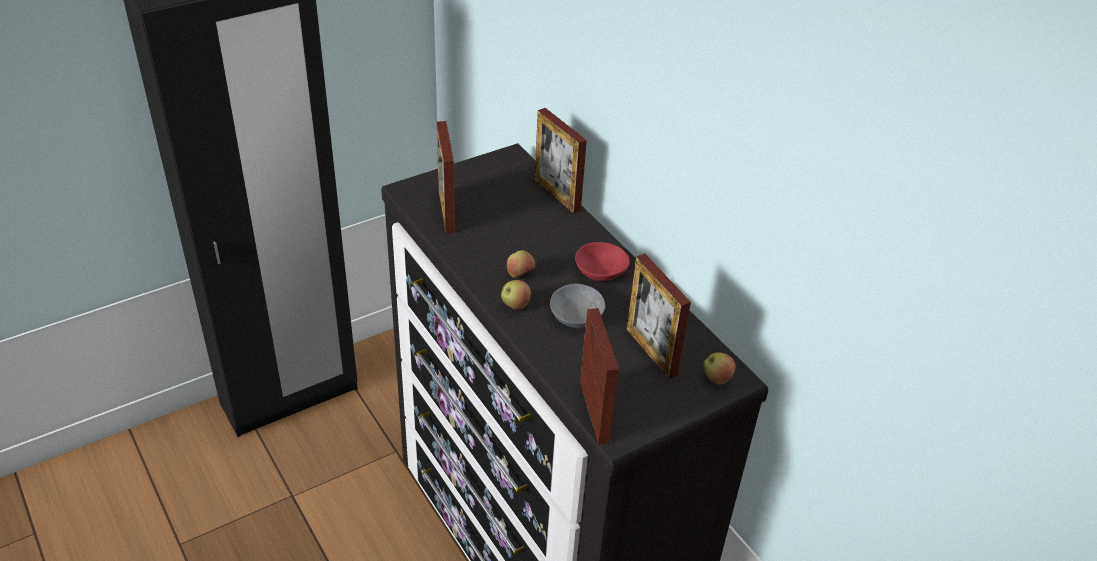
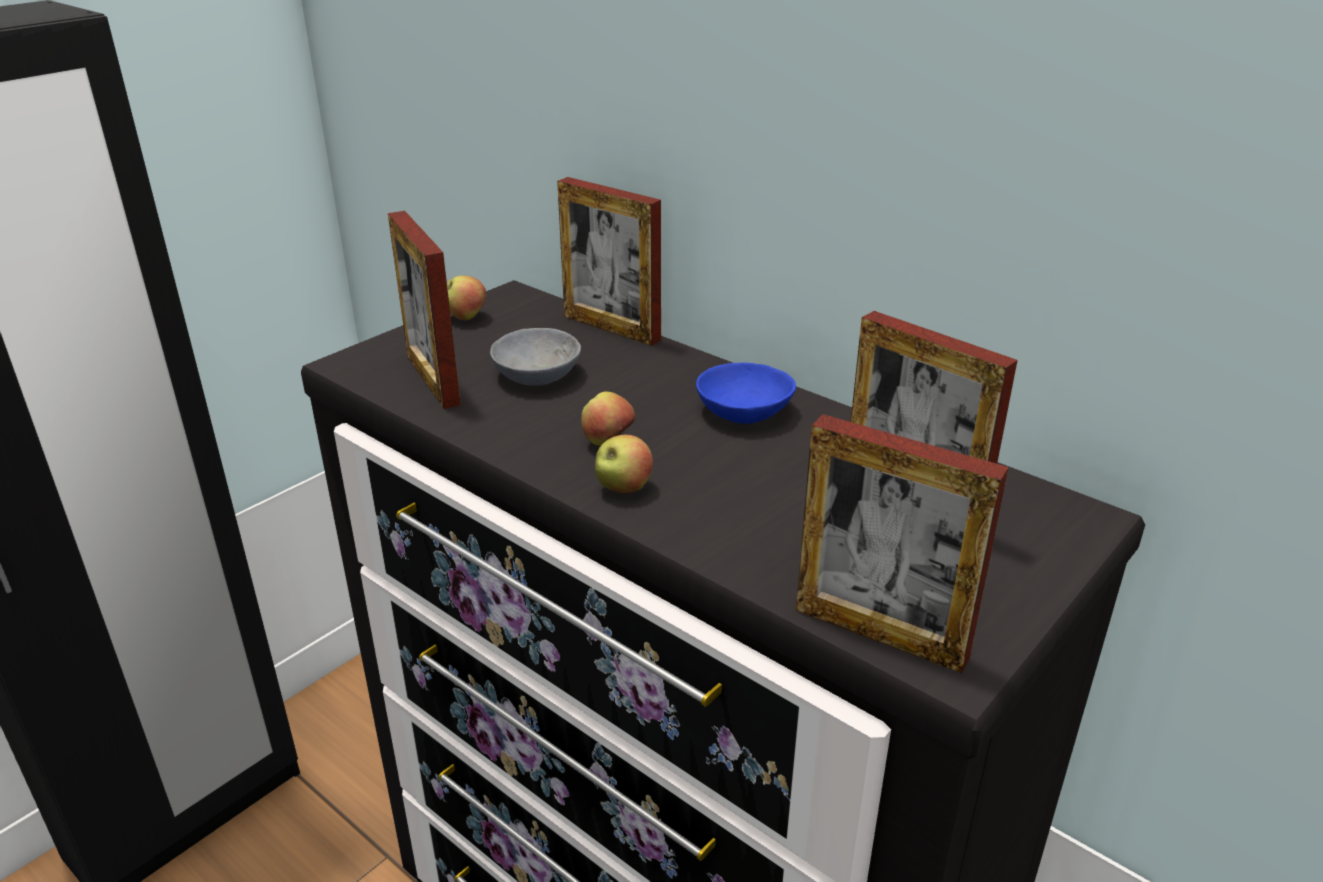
camera: 15 degrees left, 10 degrees down
(574, 315) = (739, 481): grey bowl -> grey bowl (533, 374)
(594, 412) = (880, 633): picture frame -> picture frame turned 150 degrees clockwise
(602, 270) = (745, 409): red bowl -> blue bowl
(716, 379) = (1052, 524): apple -> apple (466, 318)

